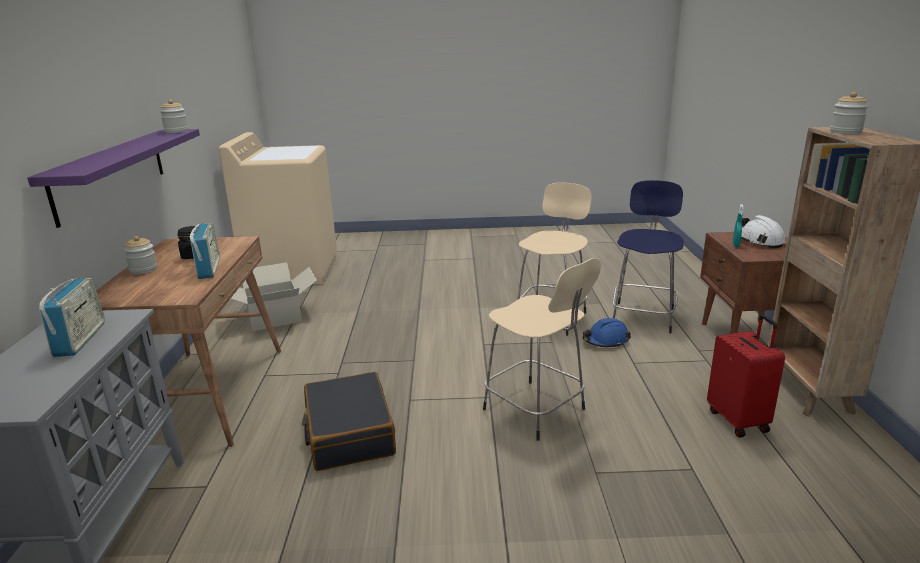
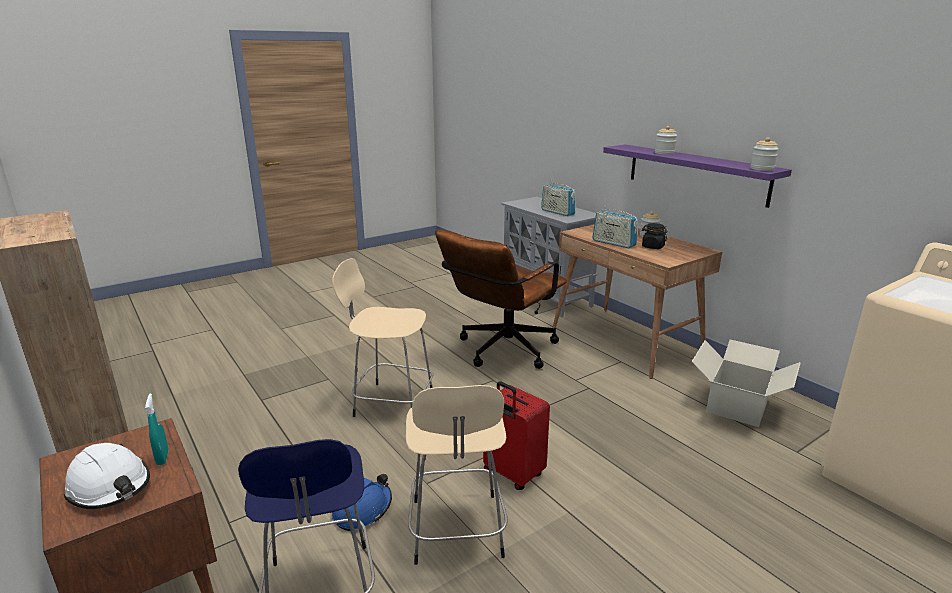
camera: 145 degrees right, 0 degrees up
(349, 433) = (501, 351): black suitcase -> brown office chair
(739, 420) = (213, 450): red suitcase -> red suitcase (512, 474)
(845, 132) = (47, 230): jar -> jar (664, 153)

